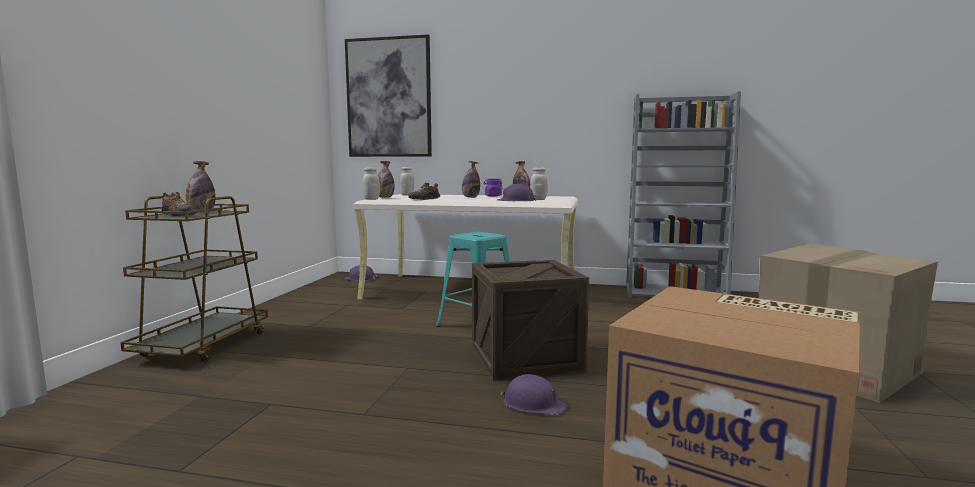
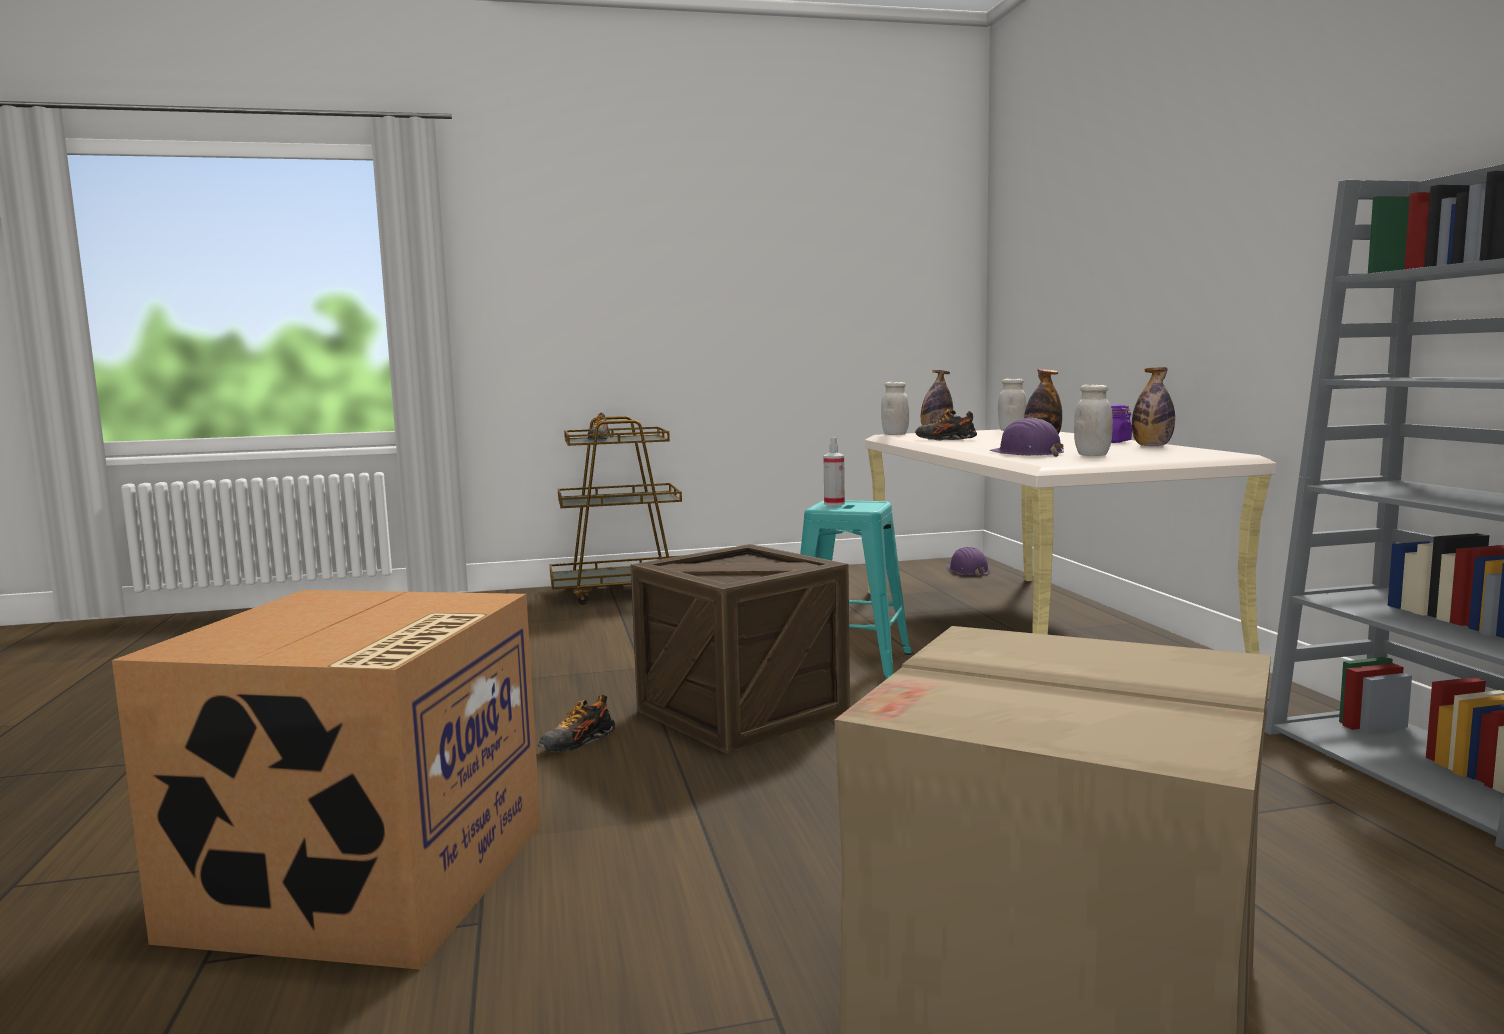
camera: 65 degrees right, 0 degrees up
(201, 212) = (634, 438): bottle -> none
(389, 98) = (1039, 250): picture -> none
(469, 235) = (834, 503): none -> spray bottle
(533, 404) = (577, 743): purple hard hat -> shoe

